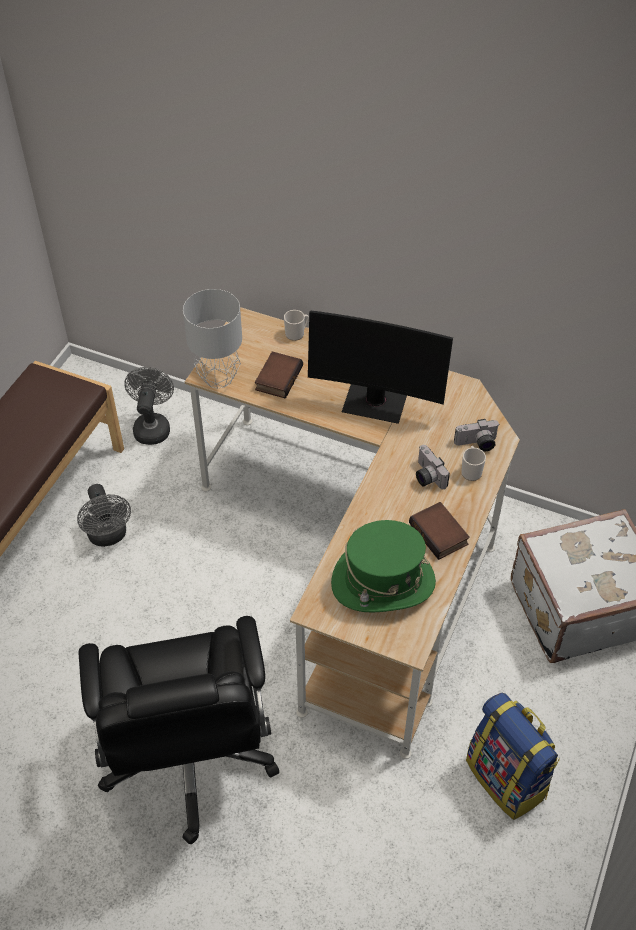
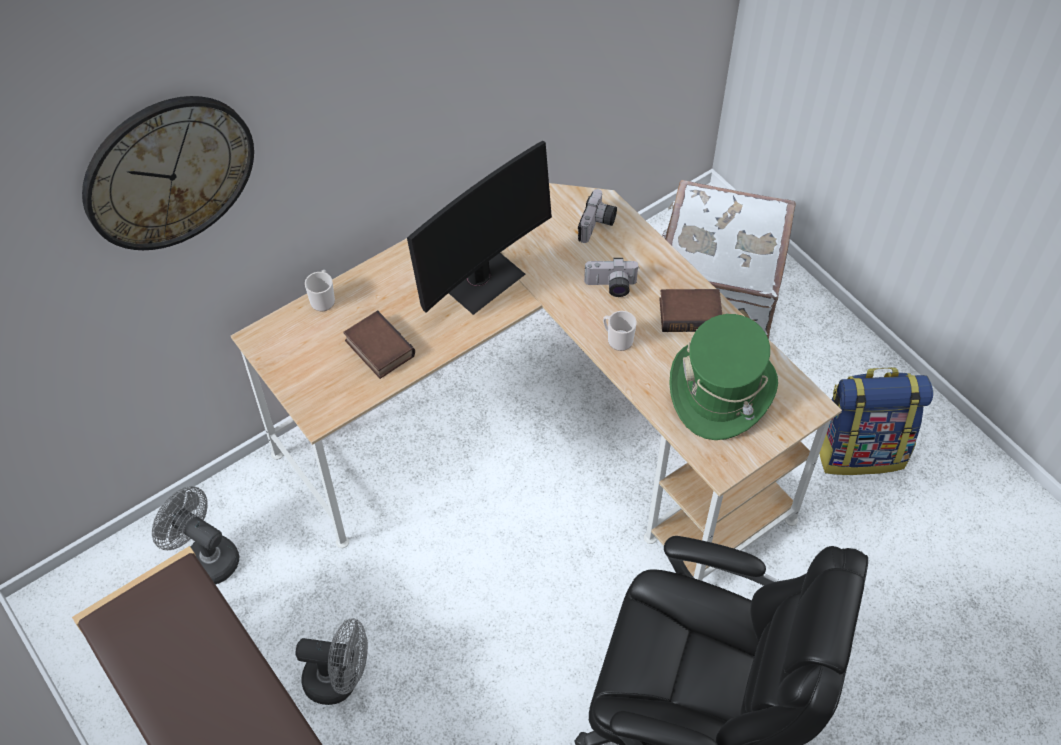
camera: 60 degrees left, 5 degrees up
(218, 377) = (332, 405): grey table lamp -> none
(226, 159) = (168, 172): none -> wall clock
(471, 471) = (628, 248): mug -> mug (617, 339)

